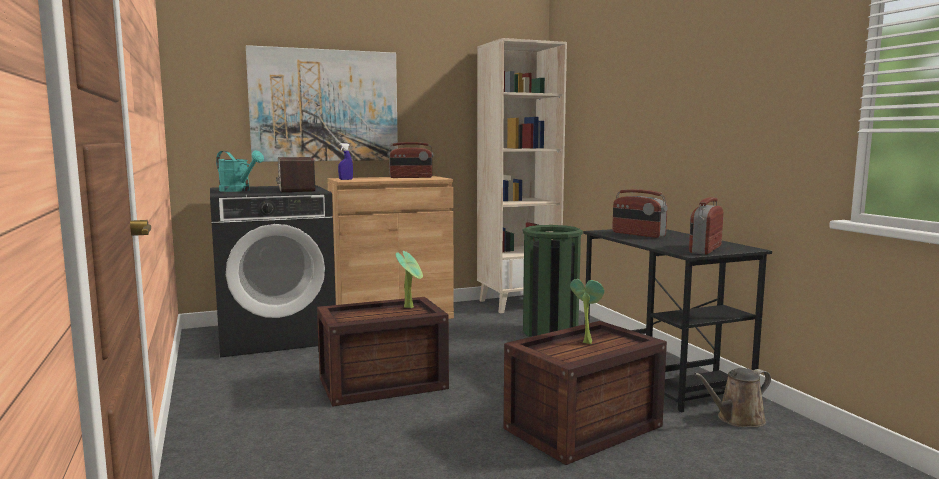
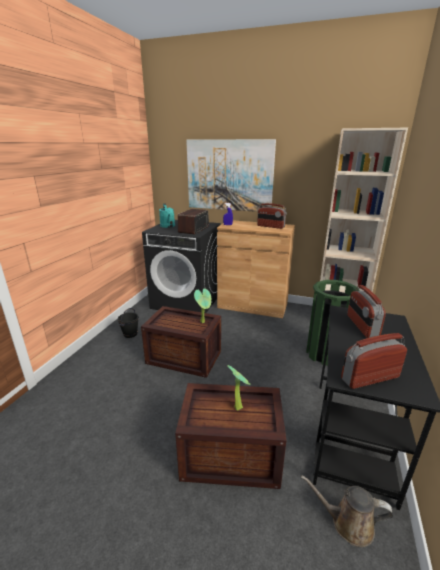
camera: 40 degrees right, 15 degrees up
(241, 390) = (130, 334): none -> black bucket

